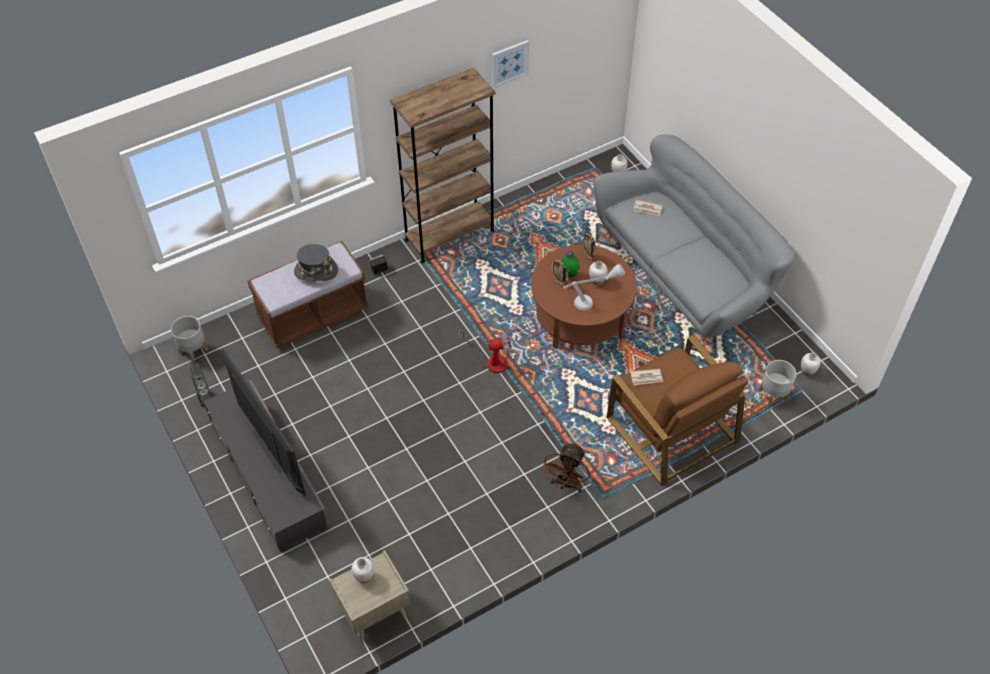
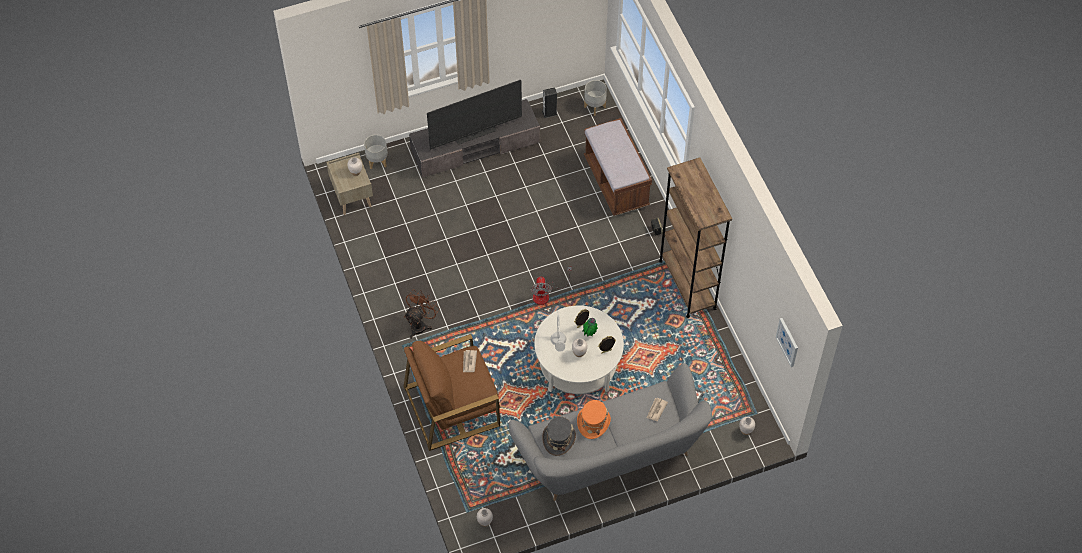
camera: 100 degrees right, 5 degrees up
(316, 271) = (618, 159): grey hat -> grey hat (559, 439)
(509, 63) = (747, 253): picture -> picture (787, 342)
(566, 484) = (420, 324): brown fan -> brown fan turned 90 degrees clockwise
(581, 316) = (578, 365): brown coffee table -> white coffee table
(681, 258) = (593, 422): none -> orange hat
(773, 395) = (466, 488): grey planter -> grey planter (377, 162)

